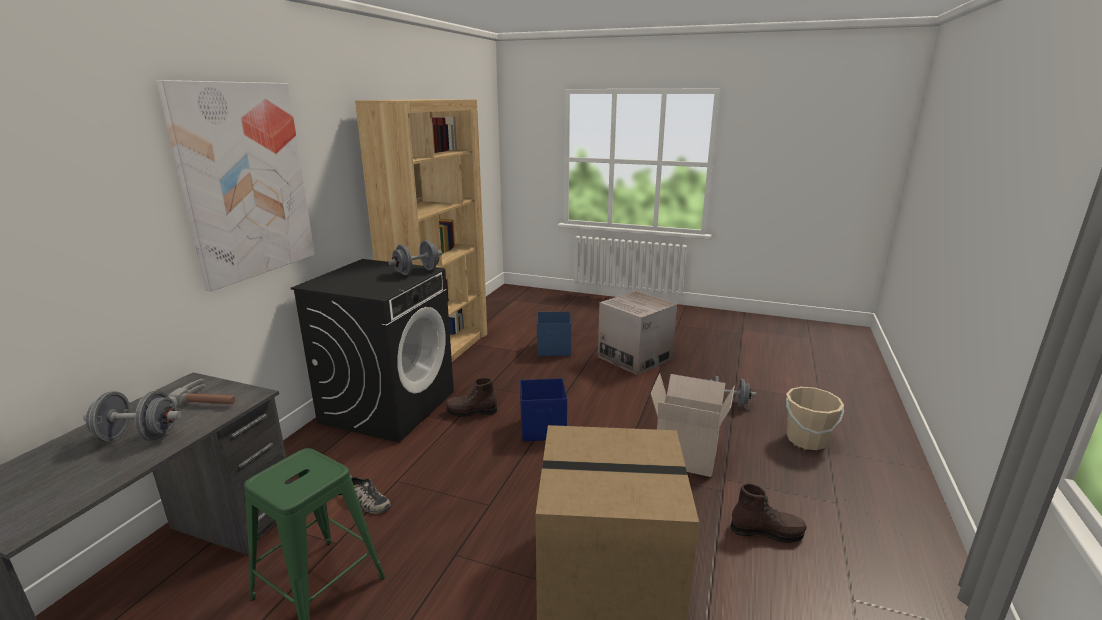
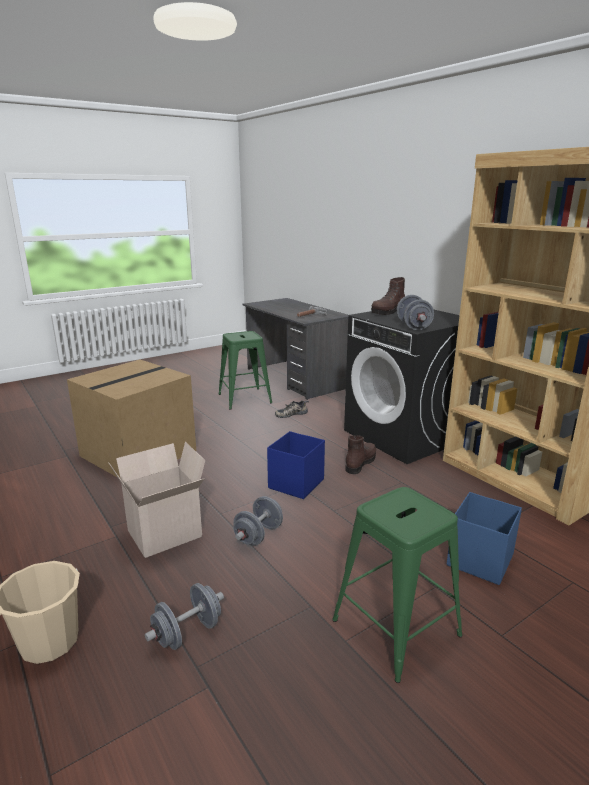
camera: 125 degrees right, 0 degrees up
(139, 436) = (293, 310): grey dumbbell -> grey dumbbell (258, 535)
(245, 181) = (407, 219): picture -> none
(634, 358) = (396, 628): cardboard box -> green stool
(766, 531) = (58, 519): brown boot -> brown boot (388, 312)

